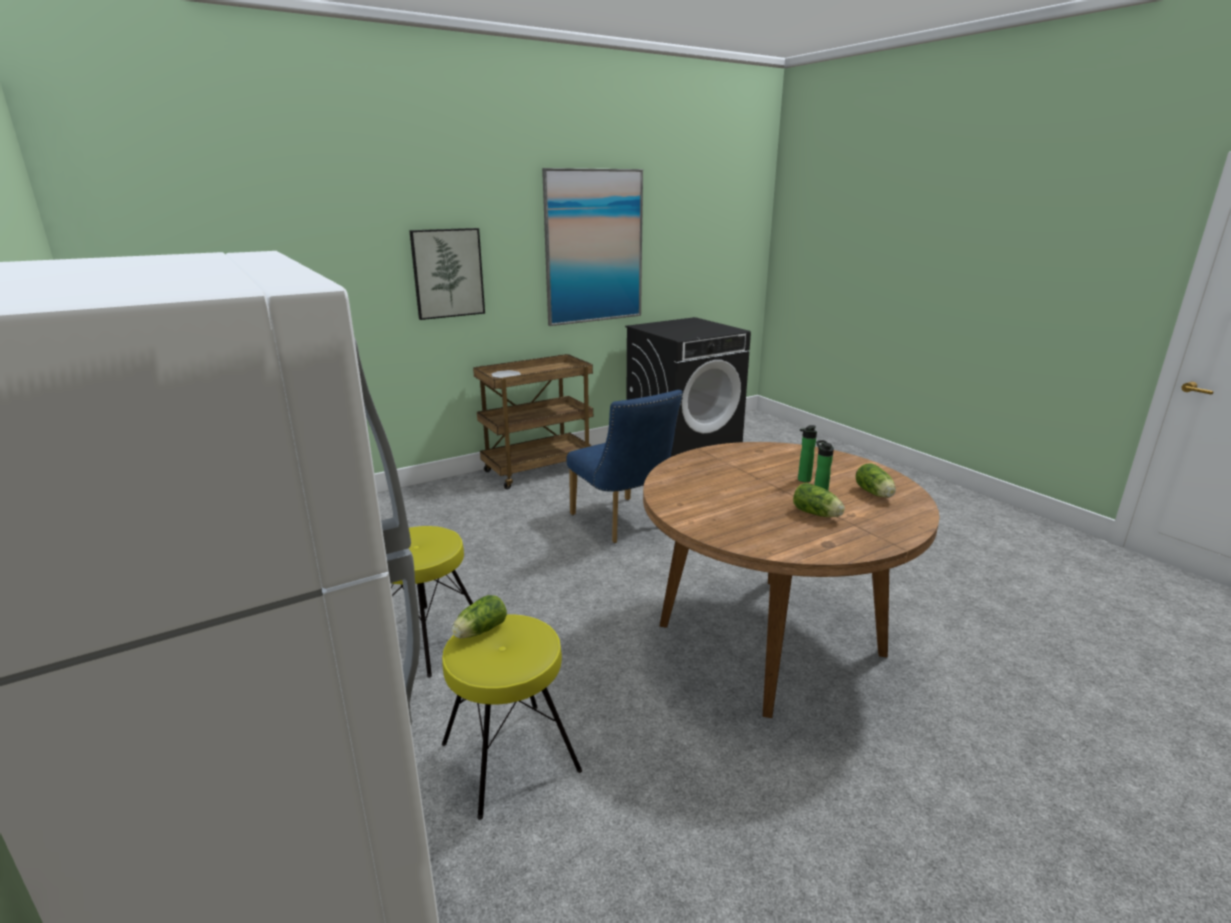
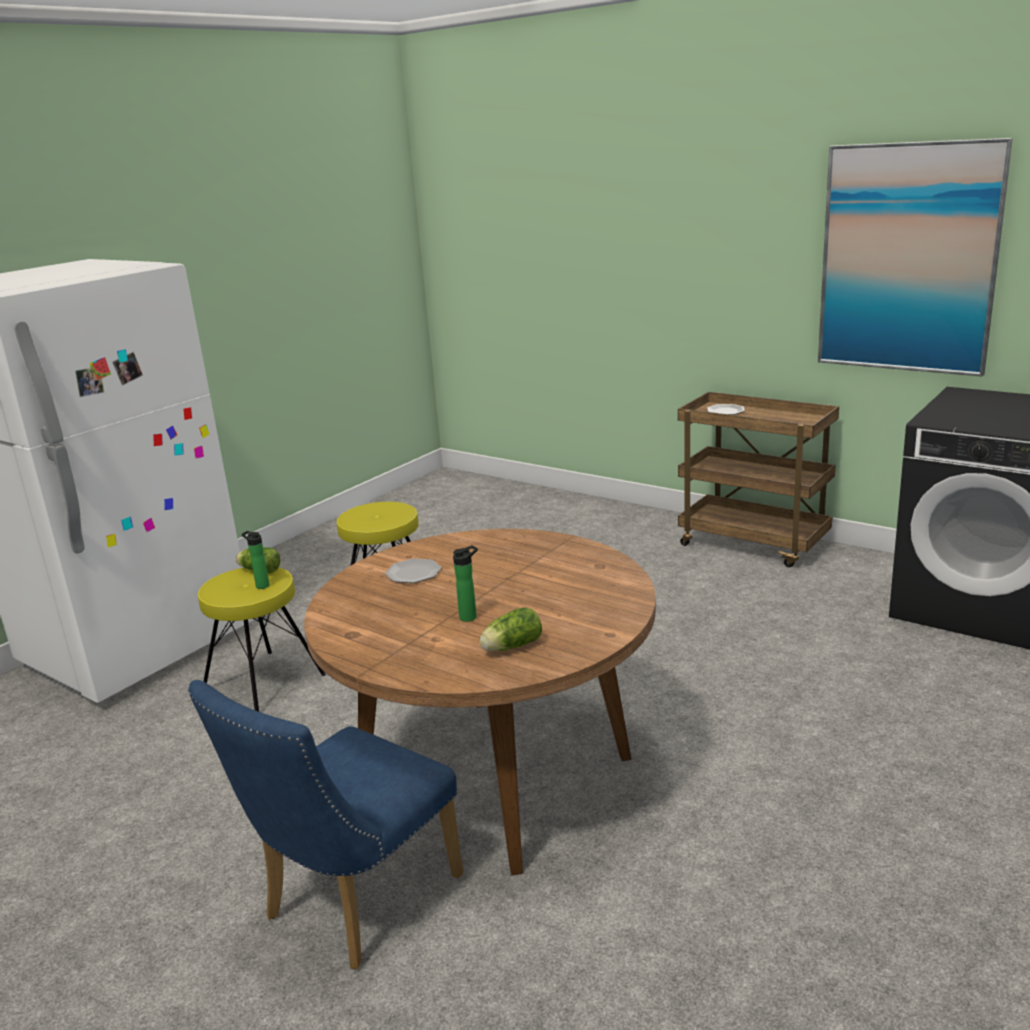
camera: 70 degrees right, 0 degrees up
(447, 273) = (696, 275): picture -> none
(623, 523) = (676, 627): blue chair -> blue chair (352, 904)
(719, 506) = (414, 573): none -> plate
(803, 480) = (520, 602): bottle -> bottle (261, 585)
(817, 514) = (424, 621): lettuce -> none

